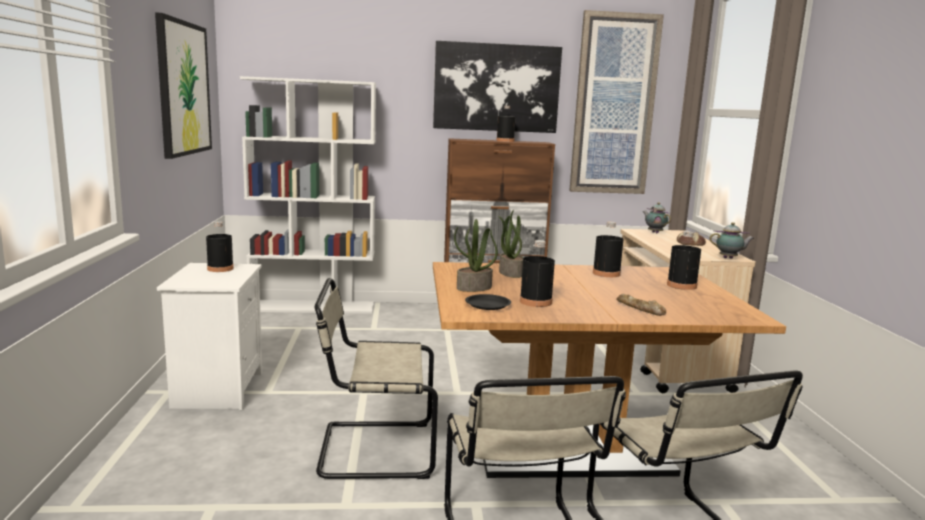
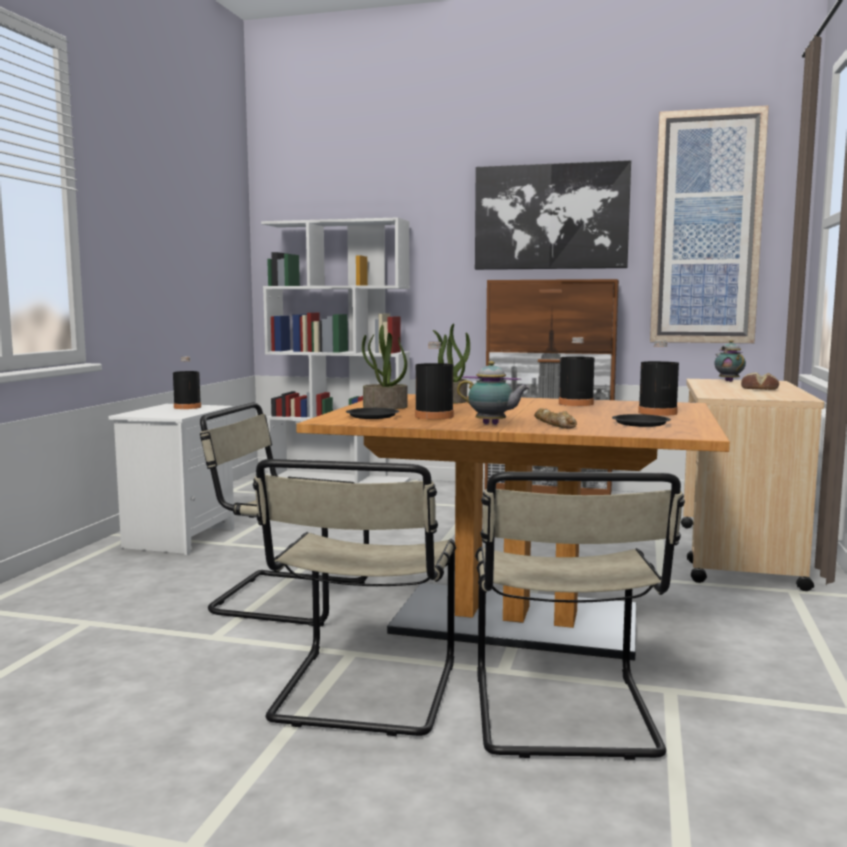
camera: 20 degrees right, 5 degrees down
(183, 88) = (190, 231): picture -> none
(505, 141) = (557, 279): black bottle -> none
(695, 304) = (640, 424): none -> black plate
(729, 258) = (788, 398): teapot -> teapot (492, 424)

